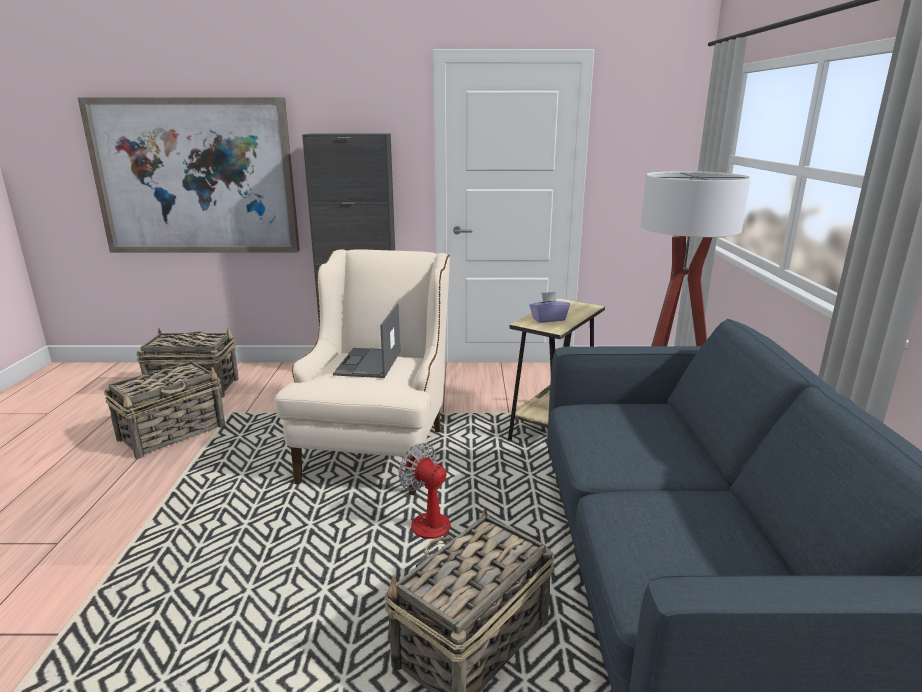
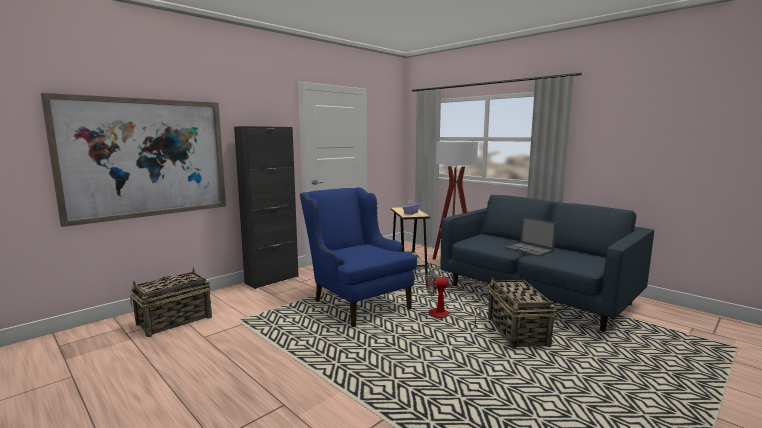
camera: 45 degrees left, 10 degrees down
(173, 433) = (223, 341): basket -> none
(368, 363) = (363, 247): laptop -> laptop (529, 249)
(378, 446) = (356, 301): beige armchair -> blue armchair

